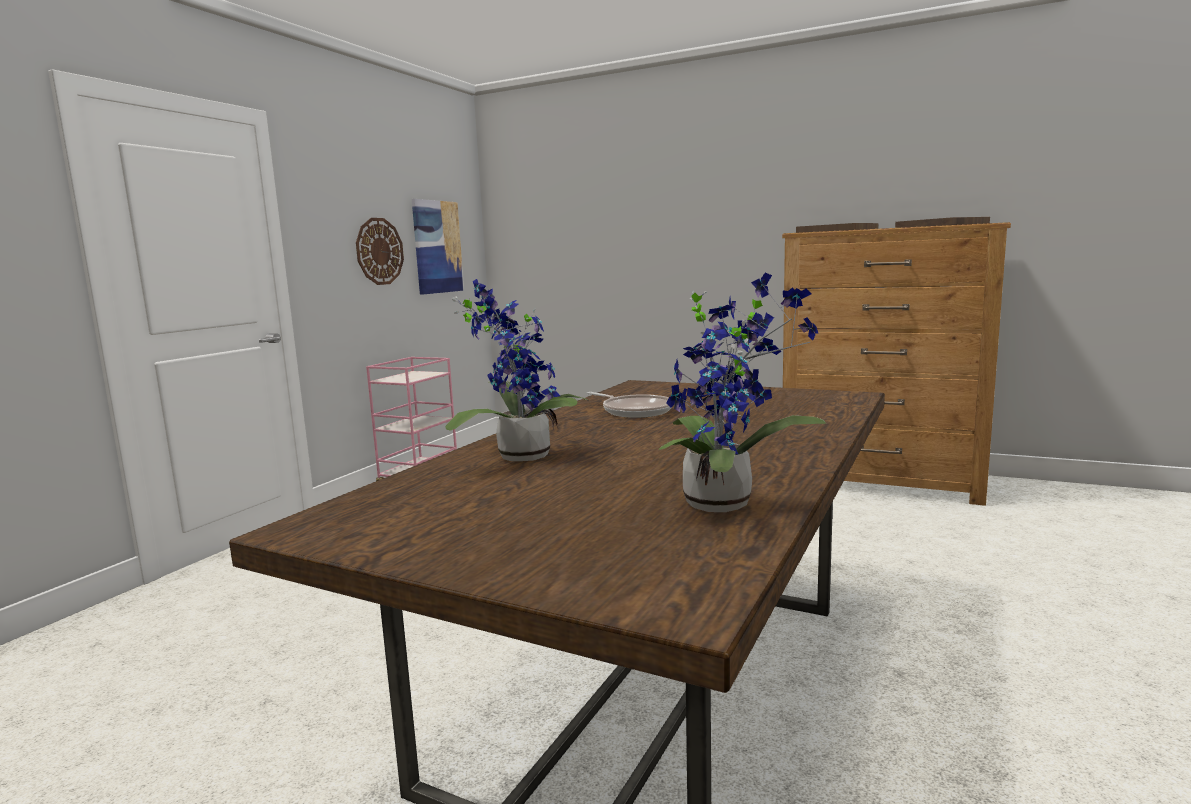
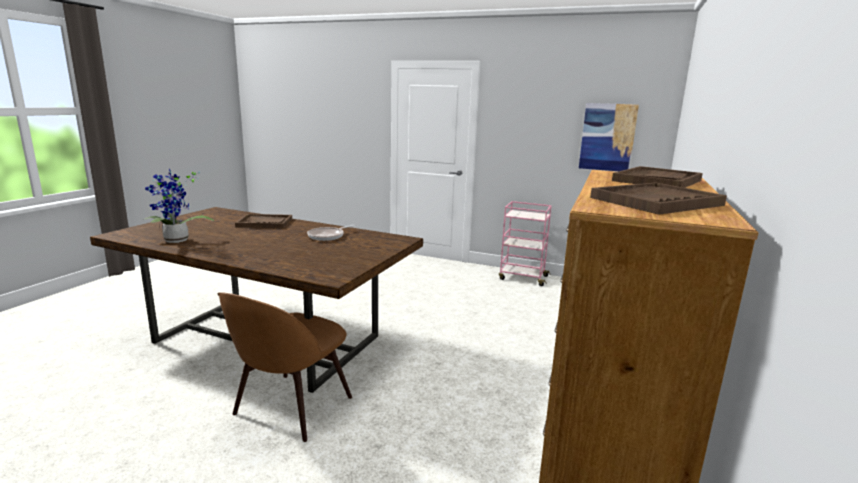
camera: 85 degrees right, 5 degrees up
(379, 251) = (546, 136): wall clock -> none
(519, 455) = (265, 223): potted plant -> brown tray
(879, 625) = (290, 408): none -> brown chair

